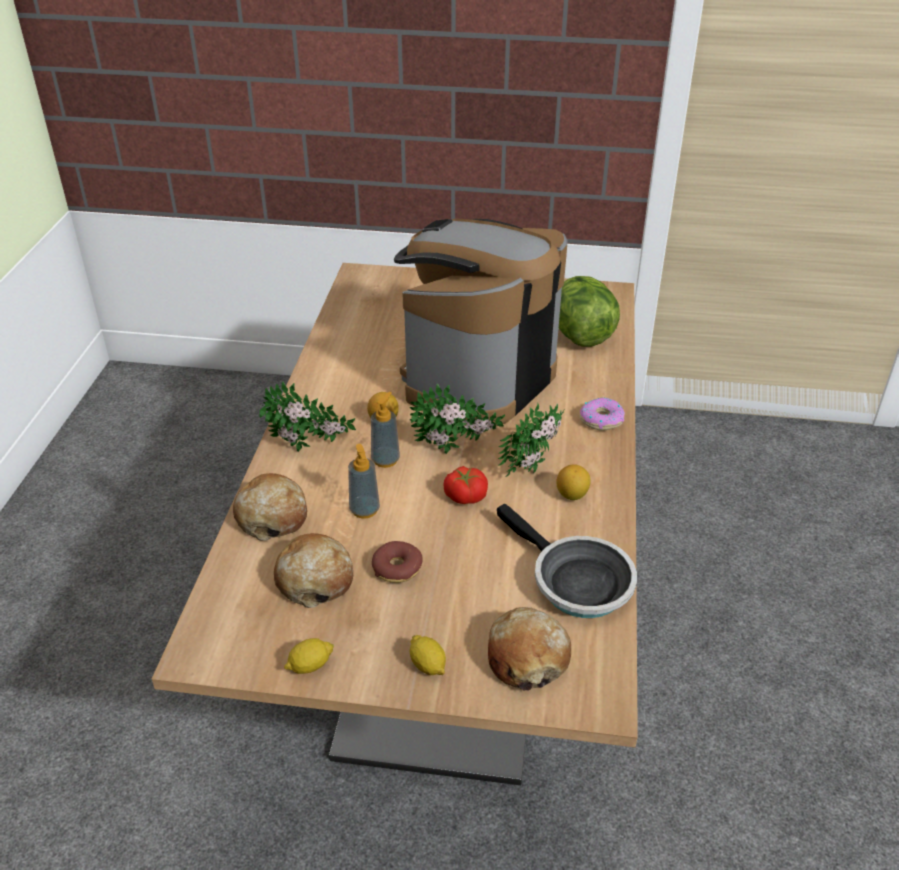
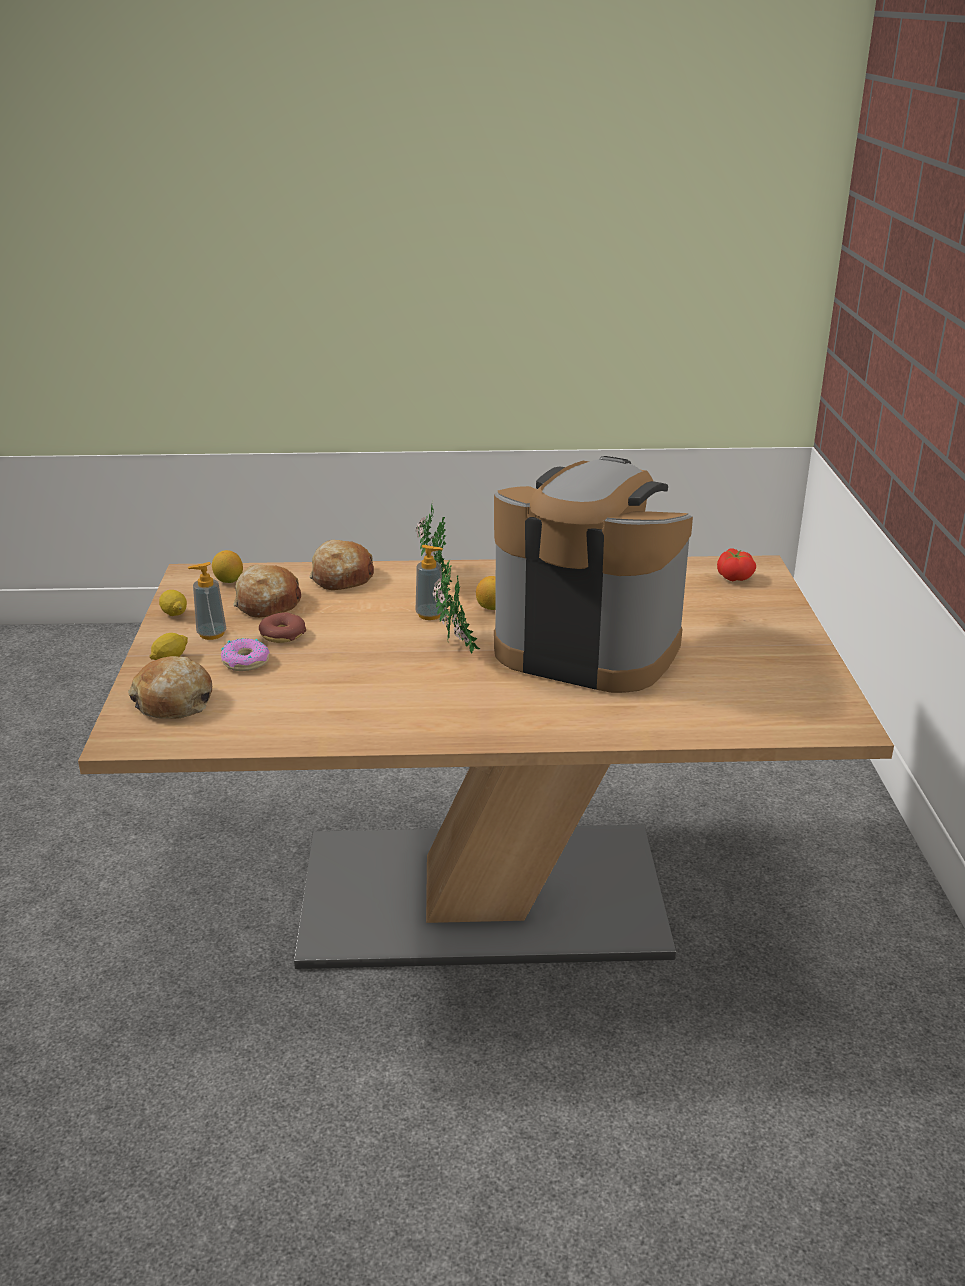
camera: 80 degrees right, 10 degrees down
(364, 510) = (356, 613): soap dispenser -> soap dispenser (211, 634)
(465, 495) = (386, 657): tomato -> tomato (735, 577)
(535, 465) = (443, 691): potted plant -> none
(572, 495) = (399, 714): lemon -> lemon (229, 580)
(575, 582) = (268, 721): frying pan -> none
(580, 335) = (720, 707): lettuce -> none
(601, 419) = (541, 727): donut -> donut (245, 661)

